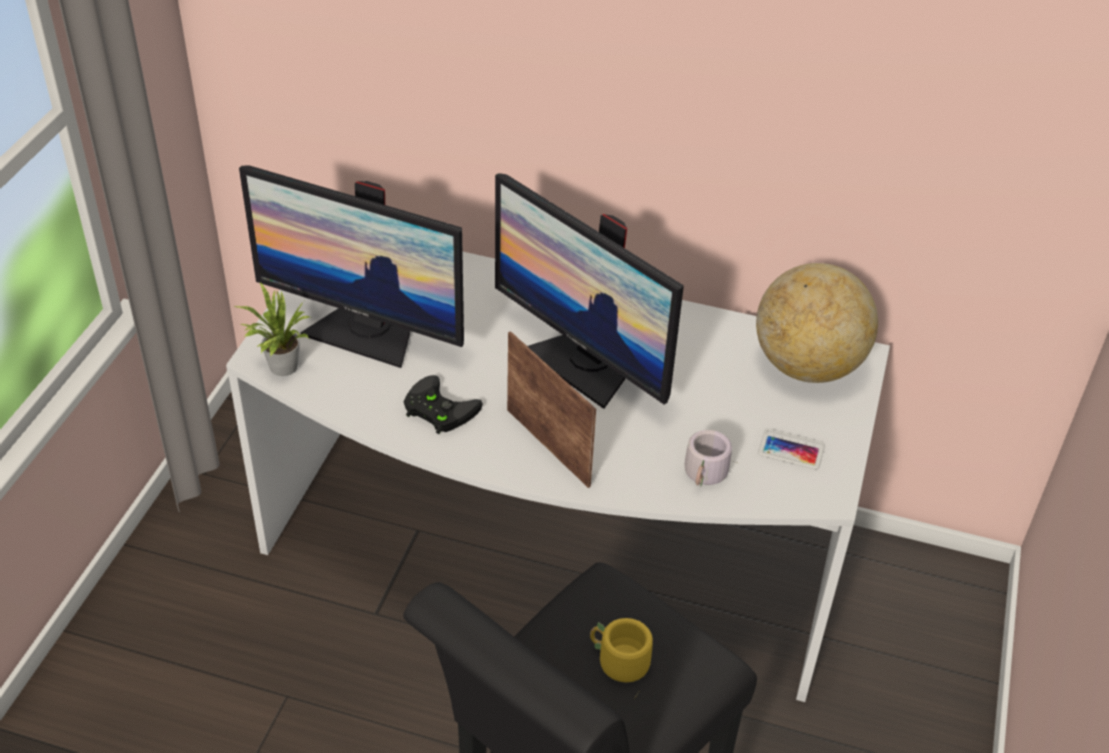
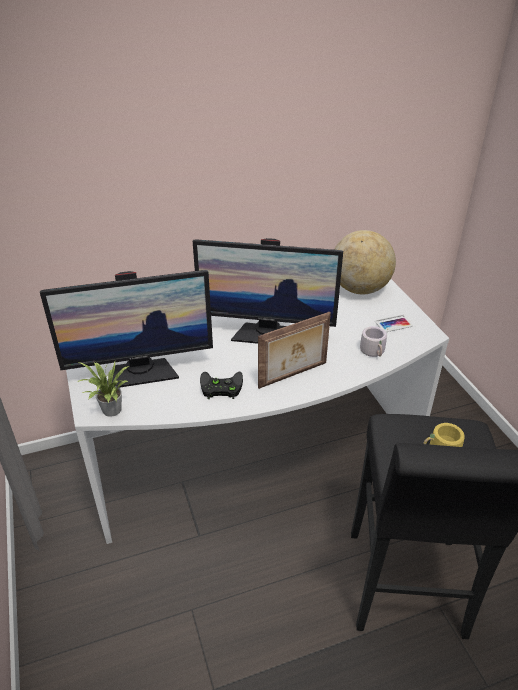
camera: 35 degrees left, 5 degrees down
(549, 446) = (293, 376): picture frame -> picture frame turned 135 degrees clockwise

